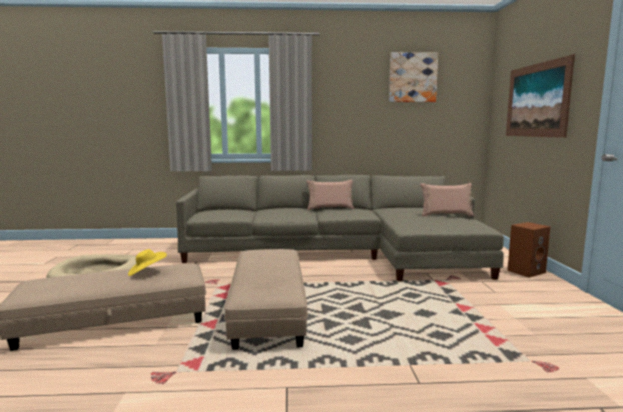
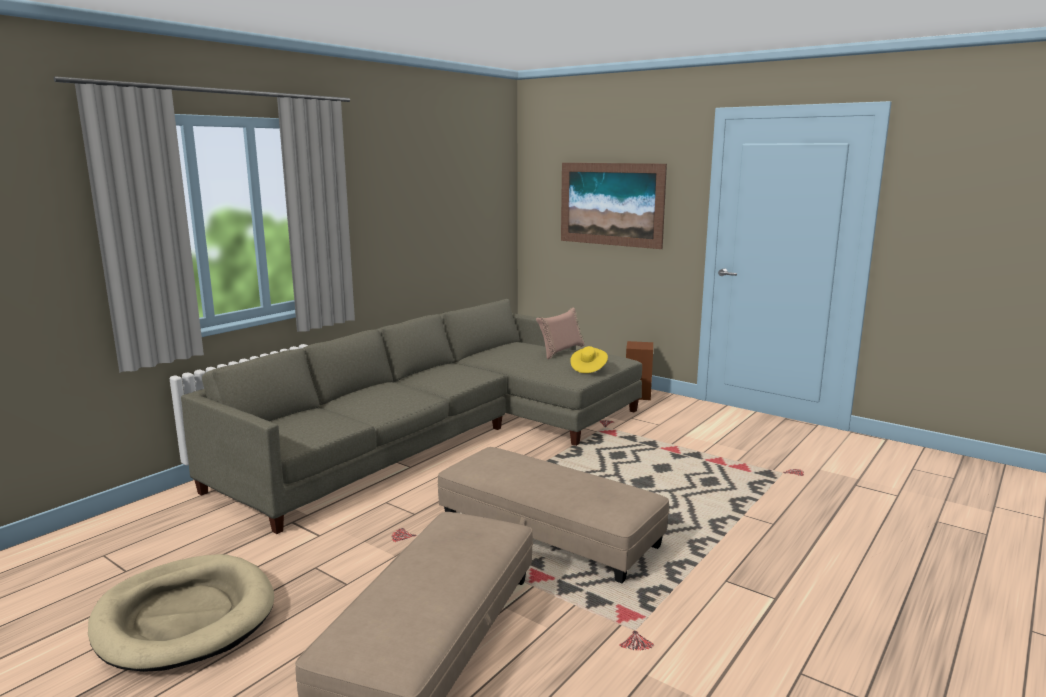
camera: 50 degrees left, 5 degrees up
(147, 272) = (451, 547): yellow hat -> yellow hat (588, 368)
(330, 208) = (416, 374): beige pillow -> none
(412, 77) = (448, 165): picture -> none

